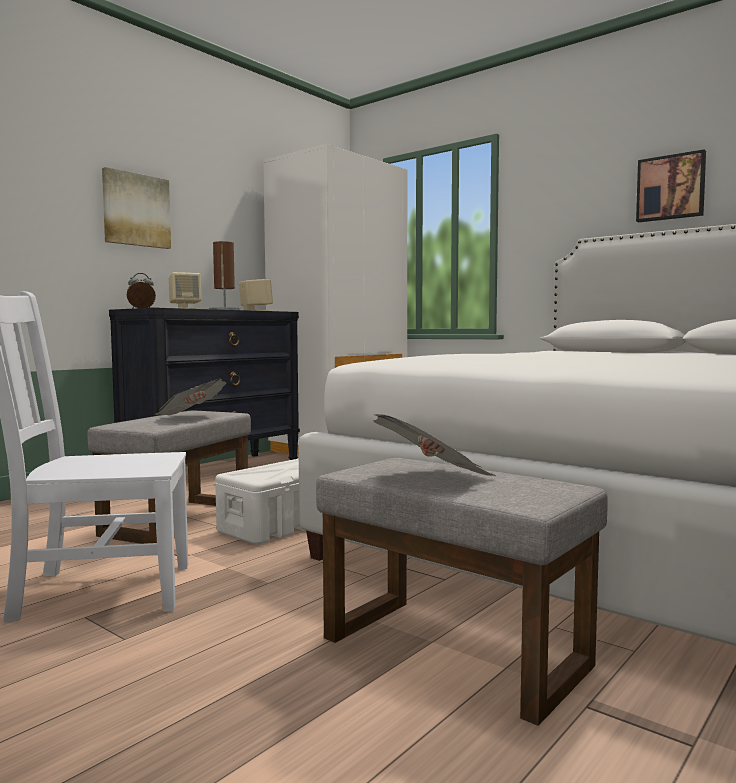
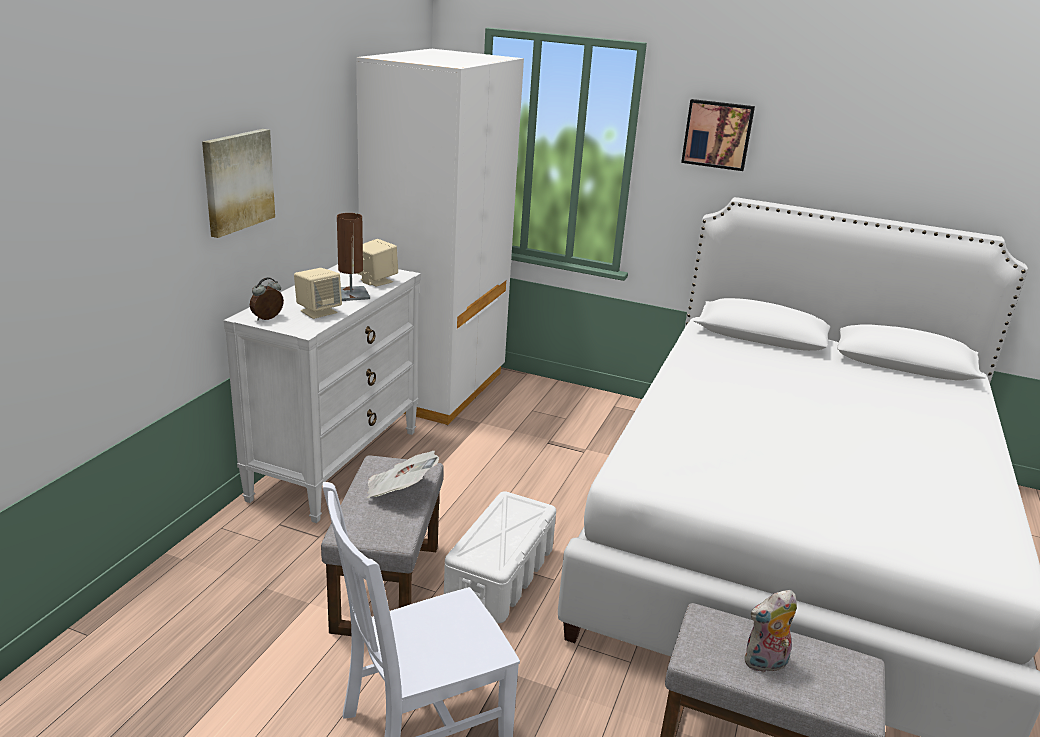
camera: 20 degrees left, 20 degrees up
(214, 471) = (336, 463): black dresser -> white dresser
(434, 479) = (765, 664): newspaper -> plush toy
(671, 187) = (832, 162): picture -> picture (717, 134)

